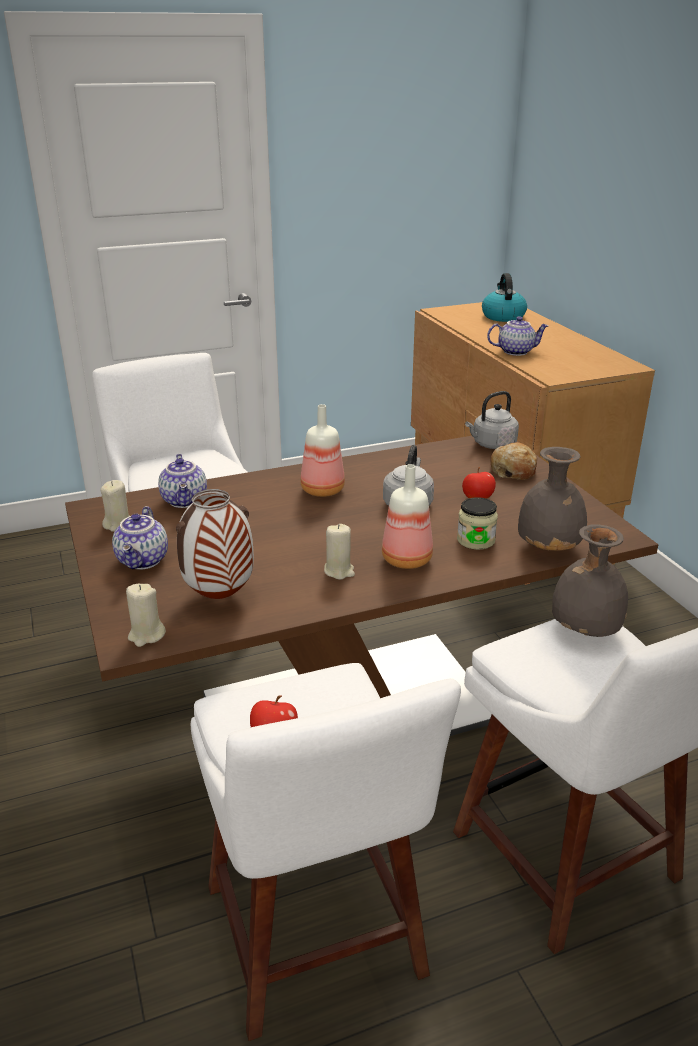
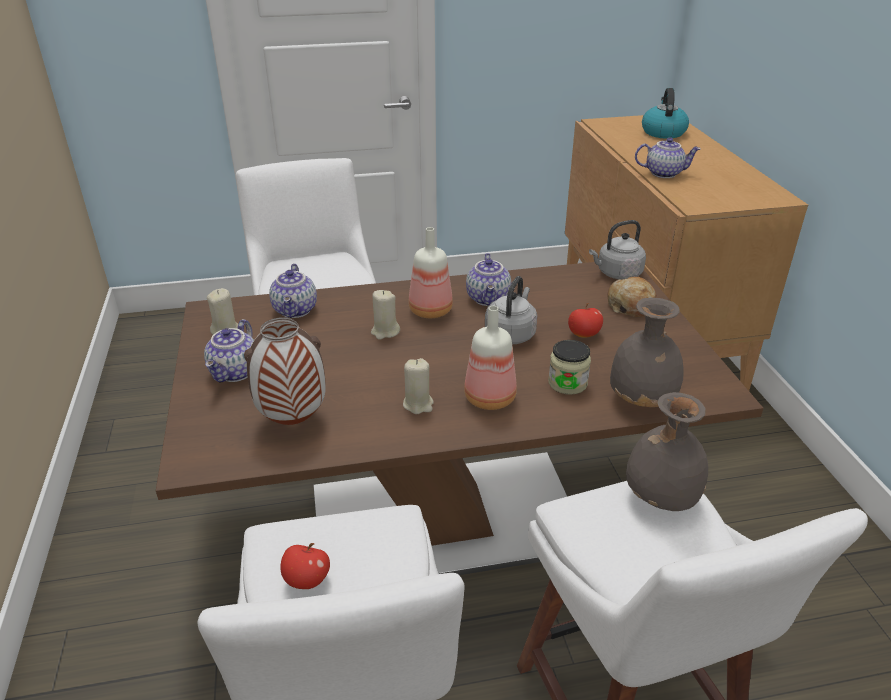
camera: 10 degrees right, 5 degrees up
(146, 635) = (210, 456): beige candle -> beige candle (385, 331)
(376, 475) = (489, 299): none -> teapot

